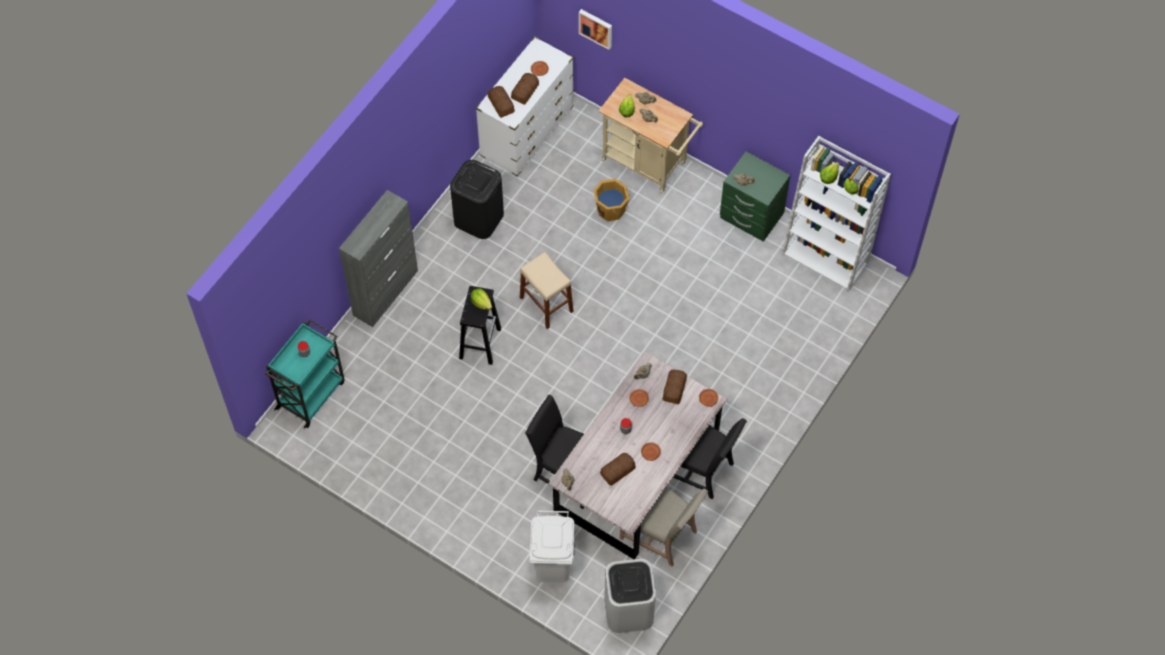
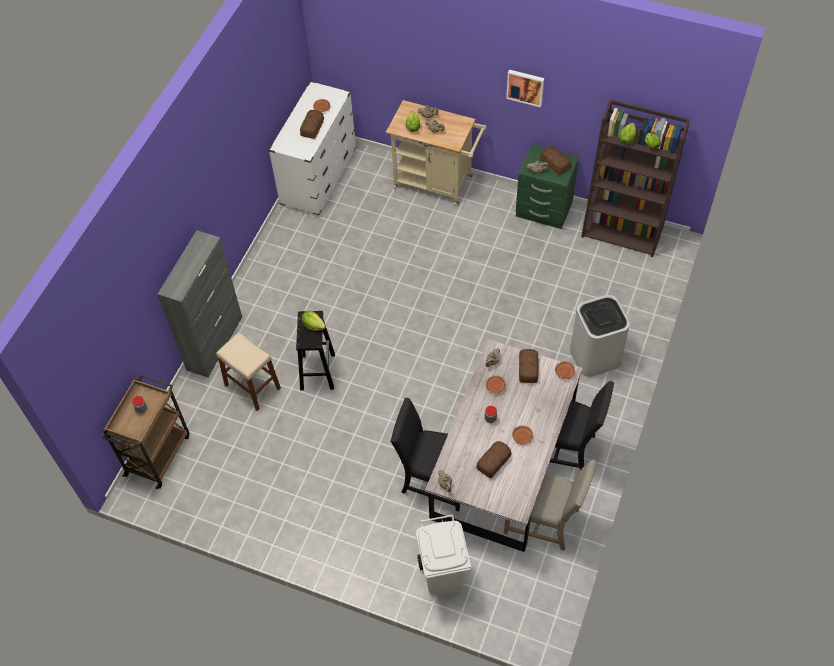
camera: 10 degrees left, 5 degrees down
(311, 394) = (158, 454): turquoise cart -> brown cart
(478, 217) = (290, 258): black trash can -> none
(500, 105) = (292, 143): bread -> bread (555, 164)
(546, 304) = (373, 323): beige stool -> beige stool (252, 387)
(596, 28) = (369, 53): picture -> picture (525, 87)
(611, 209) = (413, 228): orange bucket -> none
(628, 609) = (532, 605): white trash can -> white trash can (594, 355)
(826, 258) = (623, 232): white bookcase -> brown bookcase

